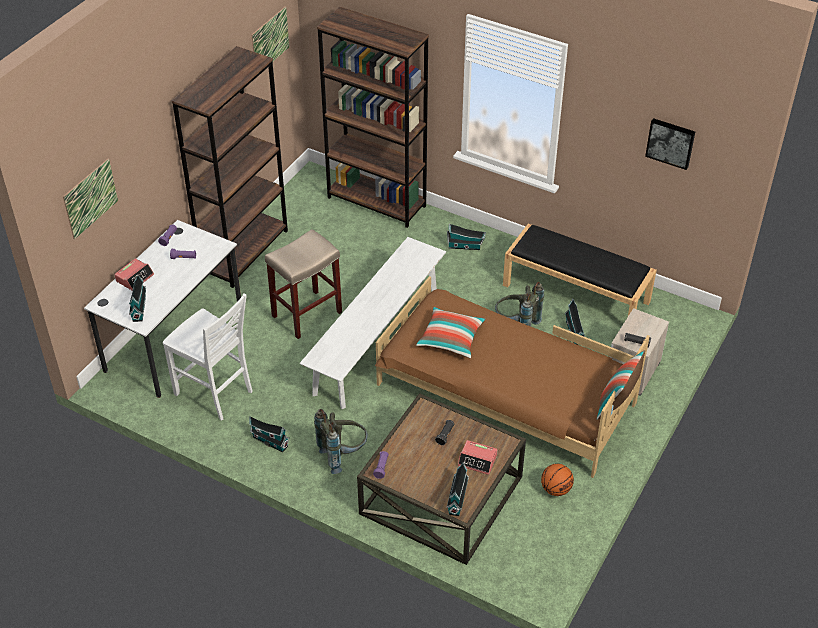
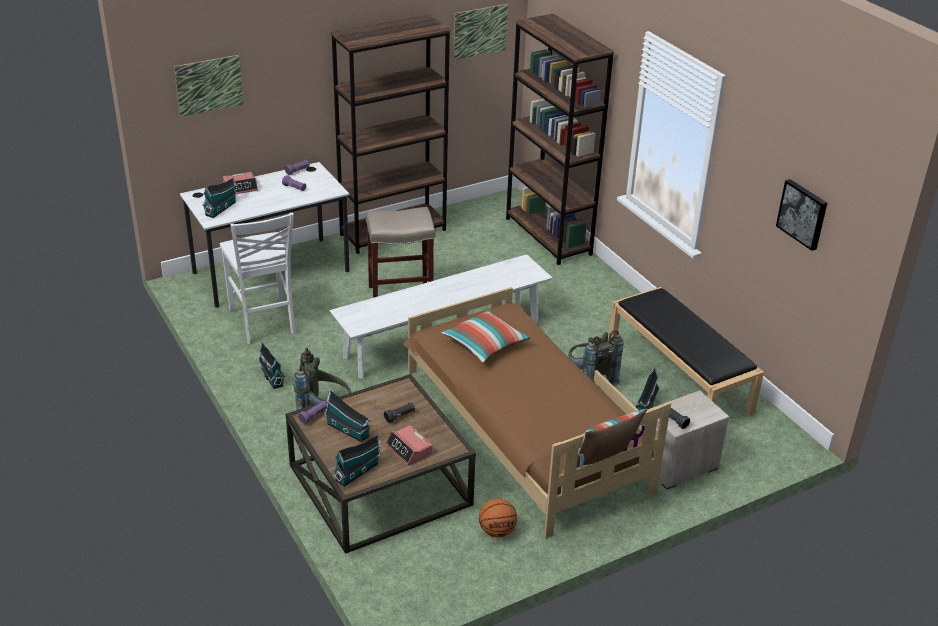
camera: 30 degrees right, 10 degrees down
(465, 246) = (600, 298): toy house -> toy house (349, 431)

